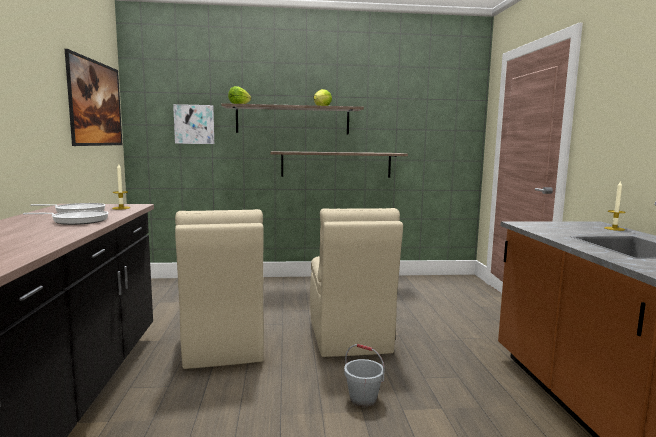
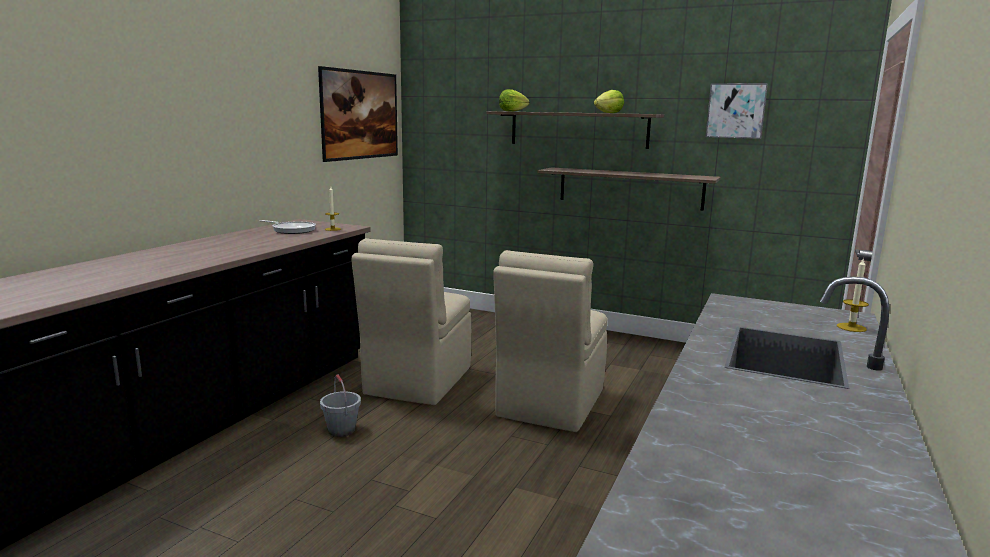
camera: 30 degrees right, 5 degrees up
(77, 220) = (272, 240): frying pan -> none
(194, 124) = (469, 133): picture -> picture (736, 111)
(363, 399) = (488, 466): grey bucket -> grey bucket (342, 430)

